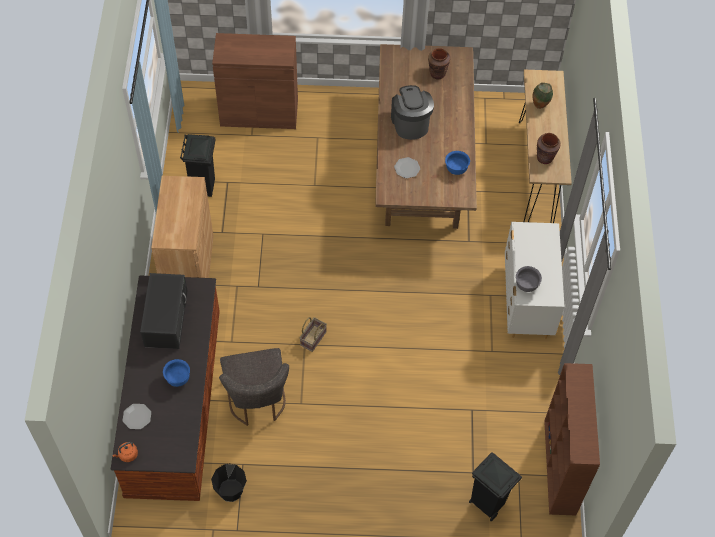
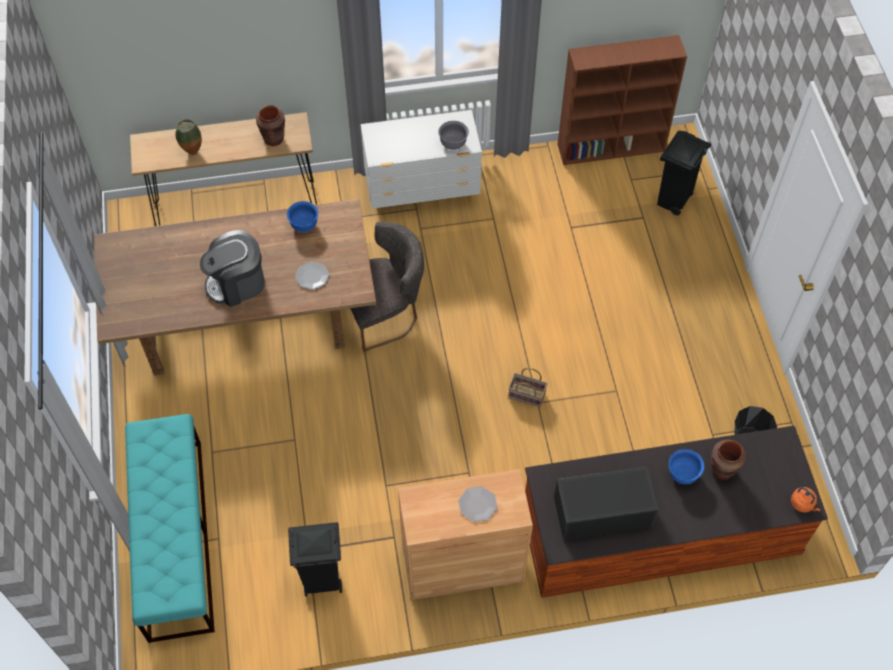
camera: 100 degrees left, 0 degrees up
(137, 417) = (750, 507): plate -> plate (477, 504)
(257, 401) = (629, 437): grey chair -> grey chair (385, 314)
(259, 113) = (175, 537): brown cabinet -> turquoise bench
(437, 73) = (146, 266): brown vase -> brown vase (722, 470)

